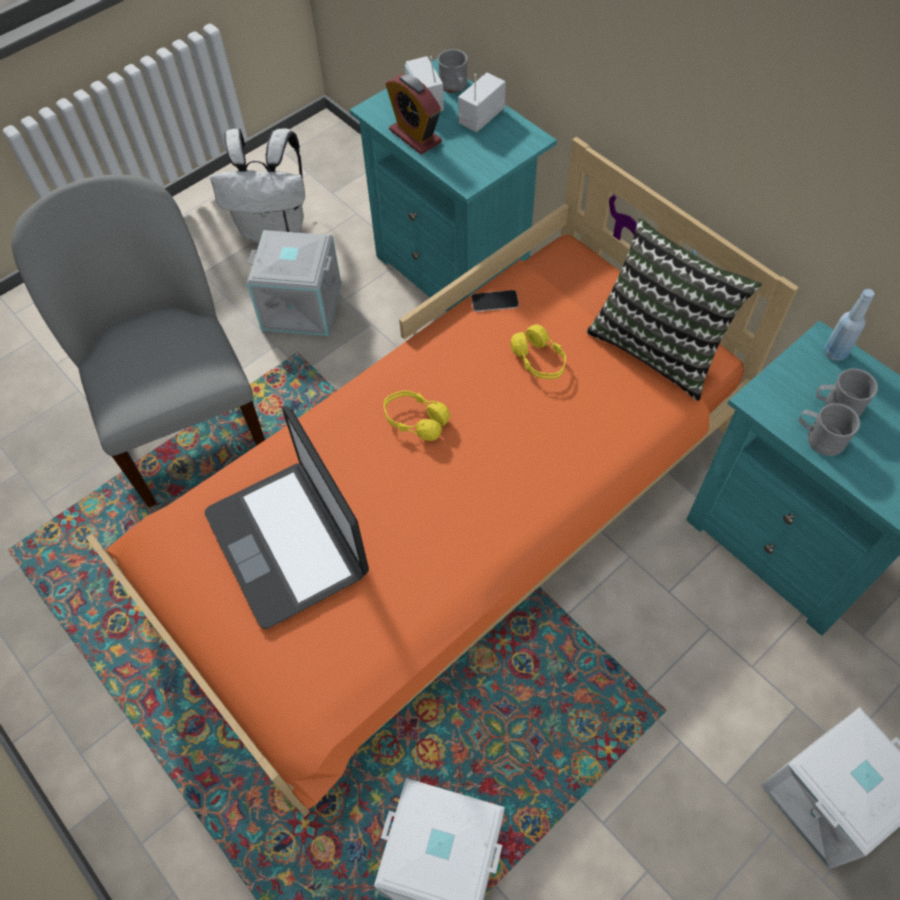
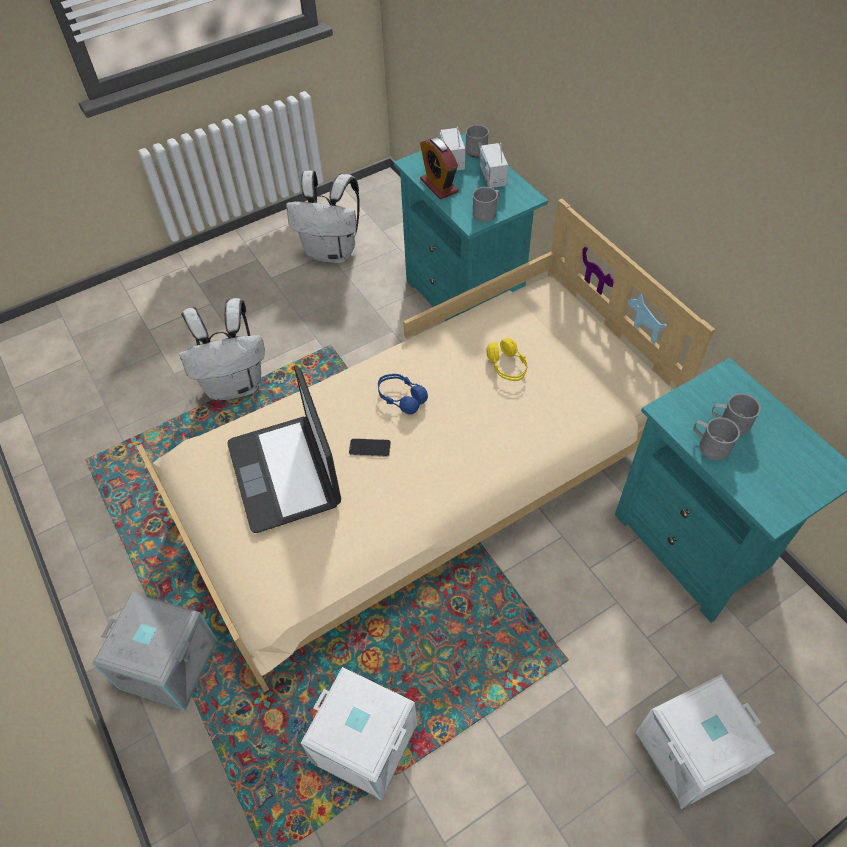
camera: 10 degrees right, 5 degrees down
(186, 421) = (235, 384): grey chair -> white backpack
(302, 305) = (342, 310): grey storage box -> grey storage box (170, 663)
(415, 421) = (401, 398): yellow headphones -> blue headphones
(450, 519) = (424, 486): orange bed -> beige bed
(481, 117) = (492, 177): radio -> radio turned 60 degrees counterclockwise
(484, 165) = (487, 212): none -> grey mug
(494, 301) = (482, 318): phone -> phone (369, 448)
(658, 346) = (605, 368): pillow -> none
(835, 352) = (737, 383): blue bottle -> none

